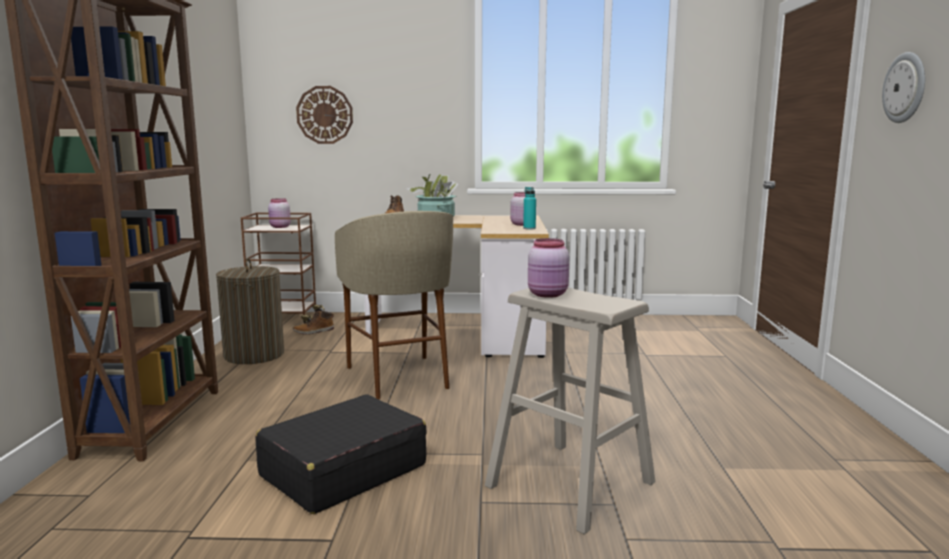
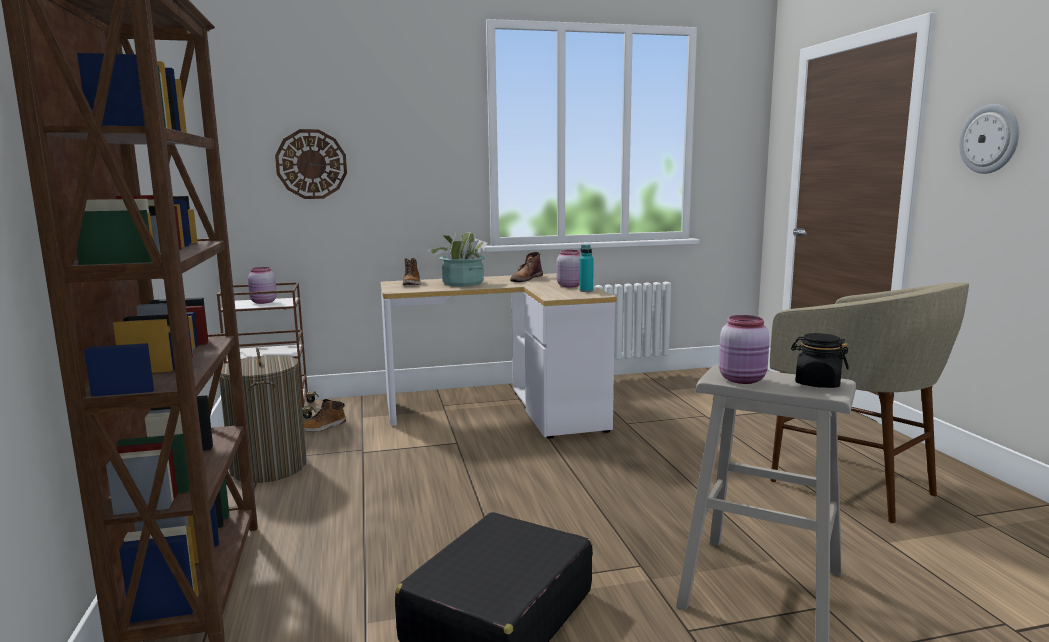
camera: 15 degrees left, 0 degrees up
(399, 377) = (471, 476): beige stool -> beige stool (854, 487)
(494, 218) = (526, 278): none -> brown boot
(607, 301) = (817, 383): none -> black jar

